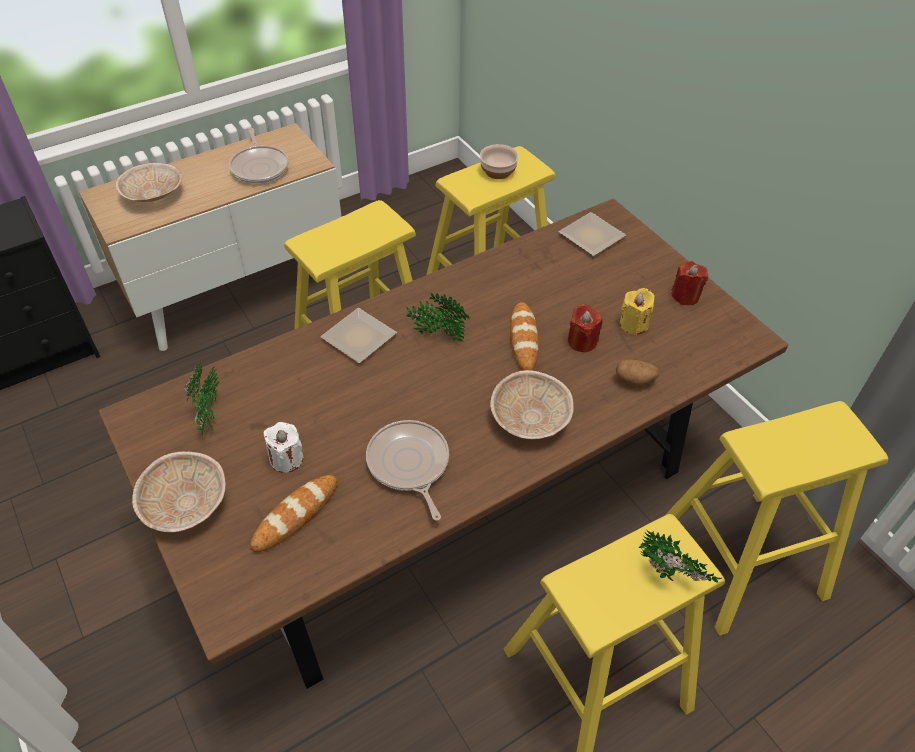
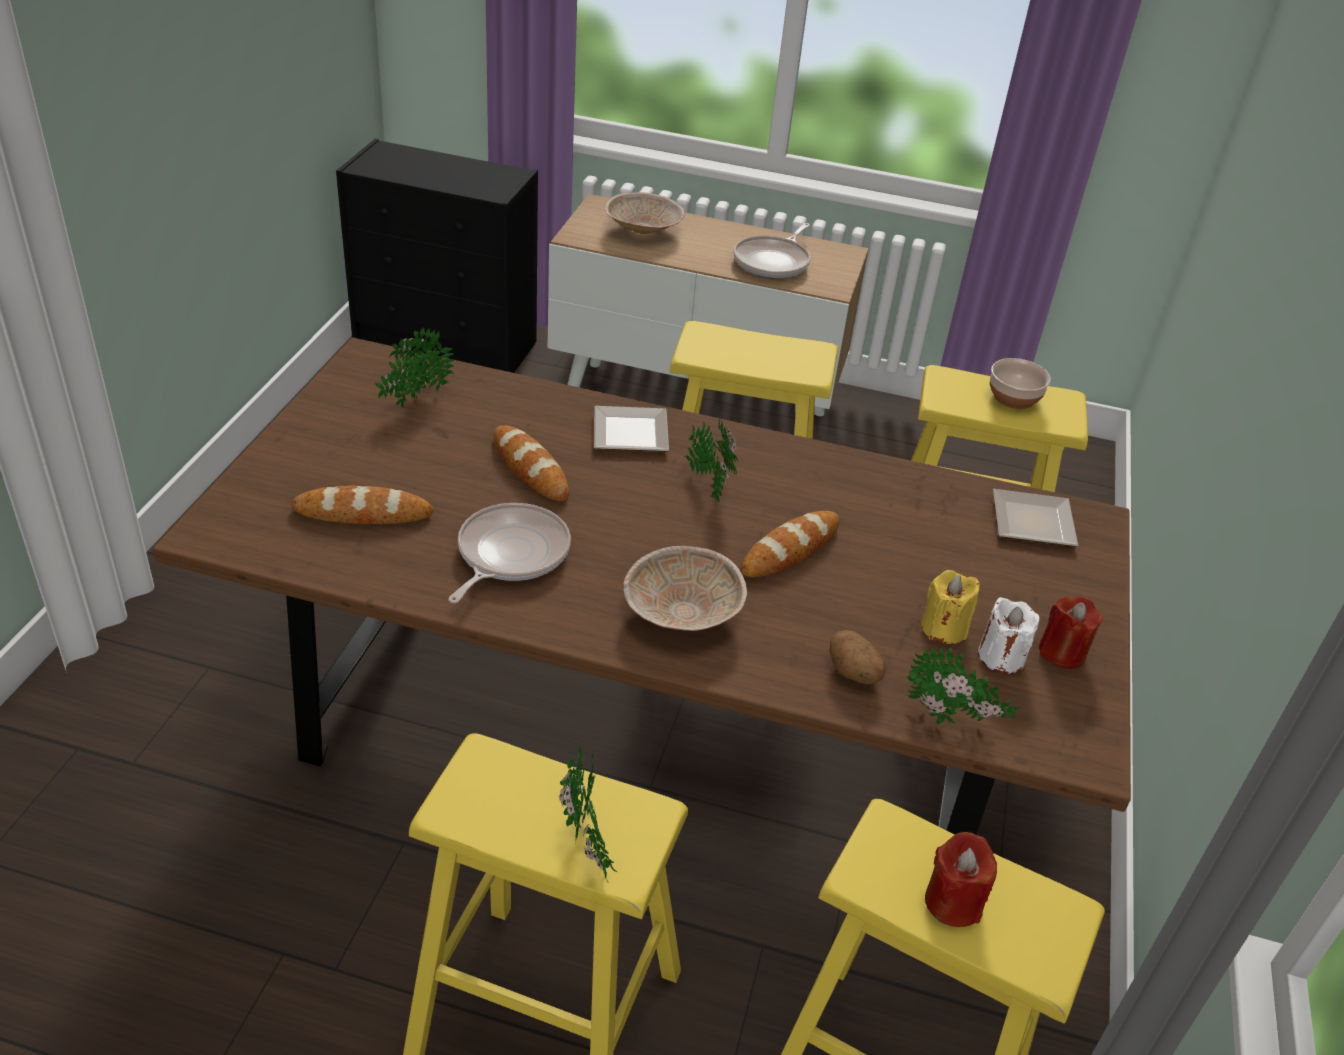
camera: 45 degrees right, 10 degrees down
(185, 504) = (303, 440): beige bowl -> none
(286, 459) = (422, 470): white candle -> white candle (1001, 656)
(341, 404) = (530, 468): none -> bread
(582, 341) = (853, 597): red candle -> red candle (953, 902)
(697, 370) = (950, 723): none -> potted plant

